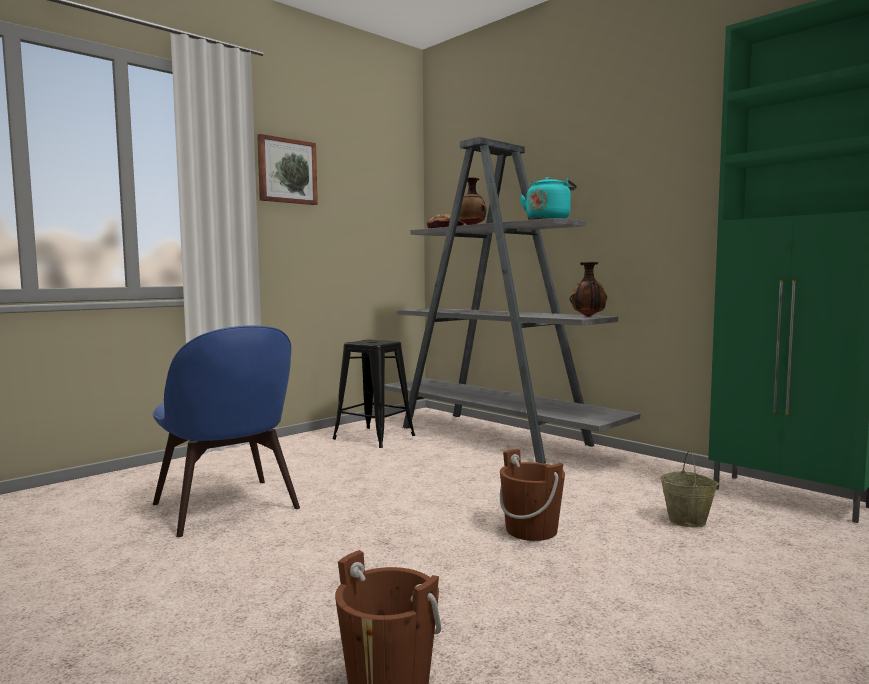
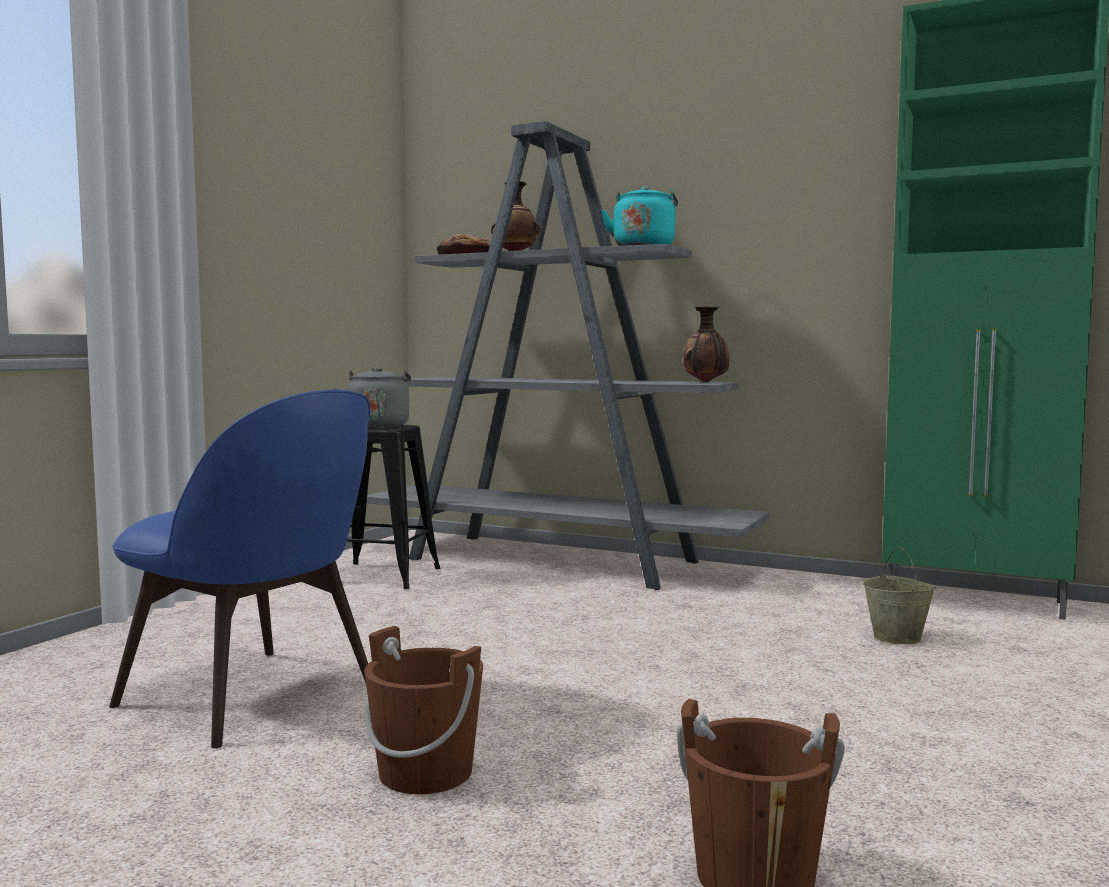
camera: 20 degrees left, 0 degrees up
(287, 171) = (228, 150): picture -> none
(373, 341) = (378, 426): none -> grey kettle
(531, 530) = (731, 670): brown bucket -> brown bucket (425, 772)

